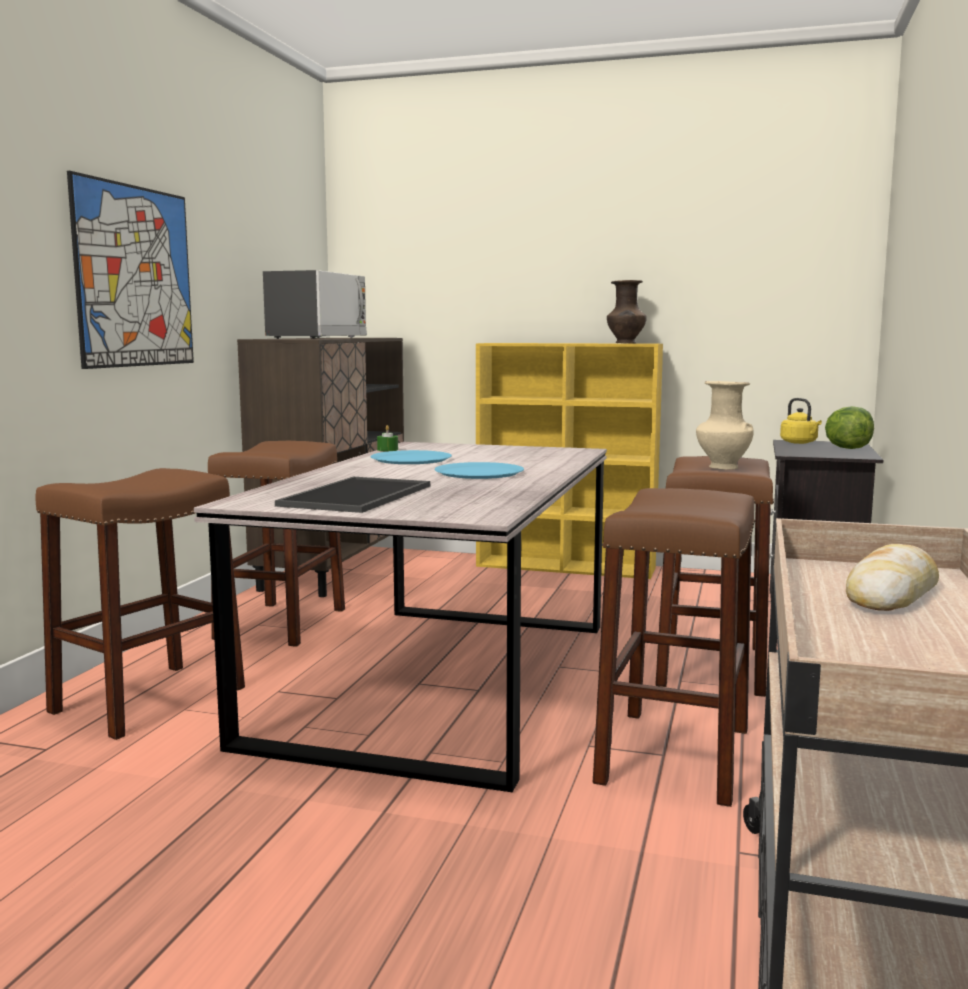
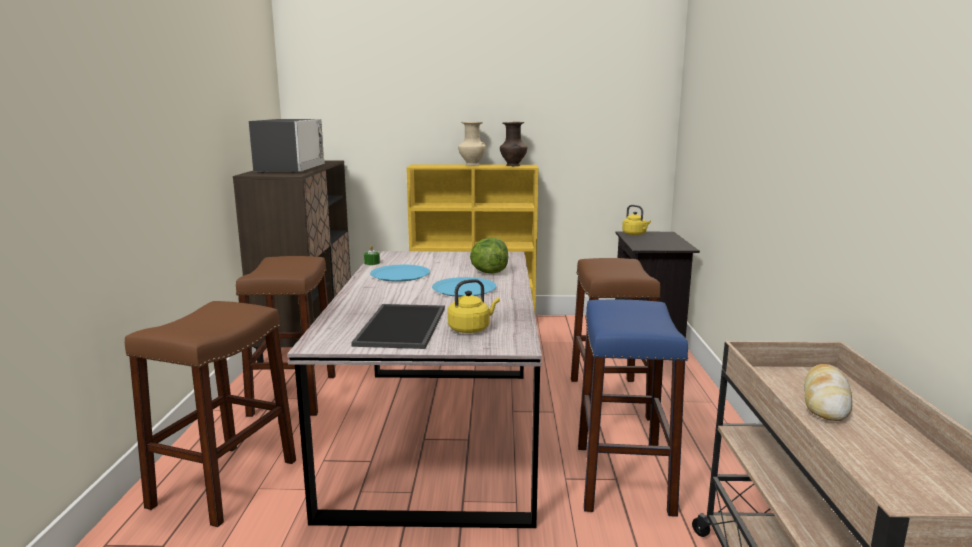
camera: 15 degrees left, 5 degrees up
(135, 276) = (163, 140): picture -> none
(442, 502) = (471, 329): none -> yellow kettle
(674, 755) = (623, 478): brown stool -> blue stool
(722, 467) = (618, 270): beige vase -> beige vase (471, 165)
(847, 448) = (668, 239): lettuce -> lettuce (489, 272)

